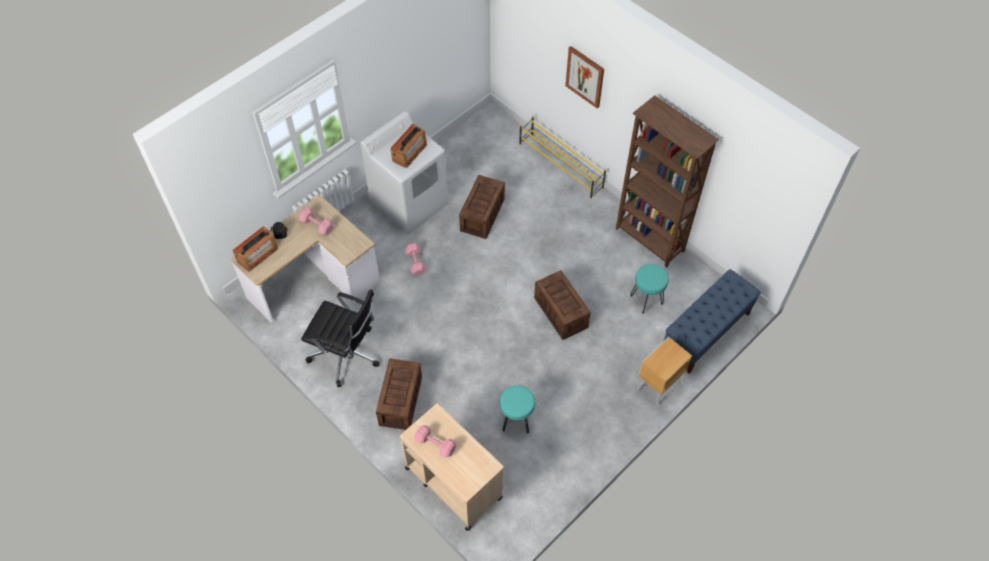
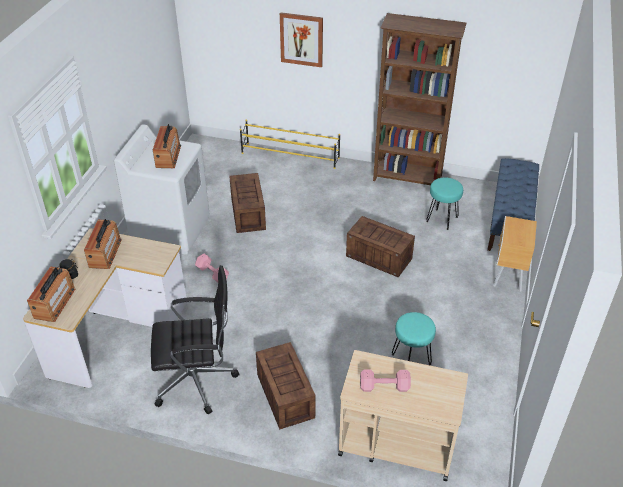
camera: 30 degrees left, 15 degrees down
(316, 225) = (105, 253): pink dumbbell -> radio

